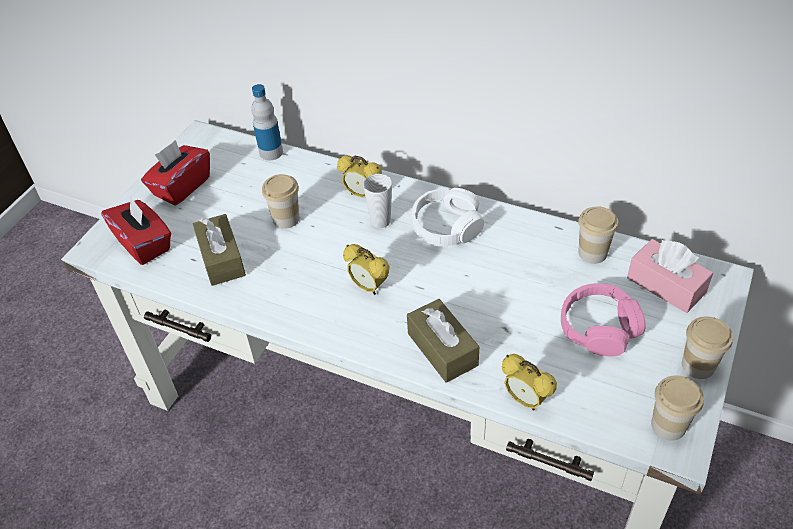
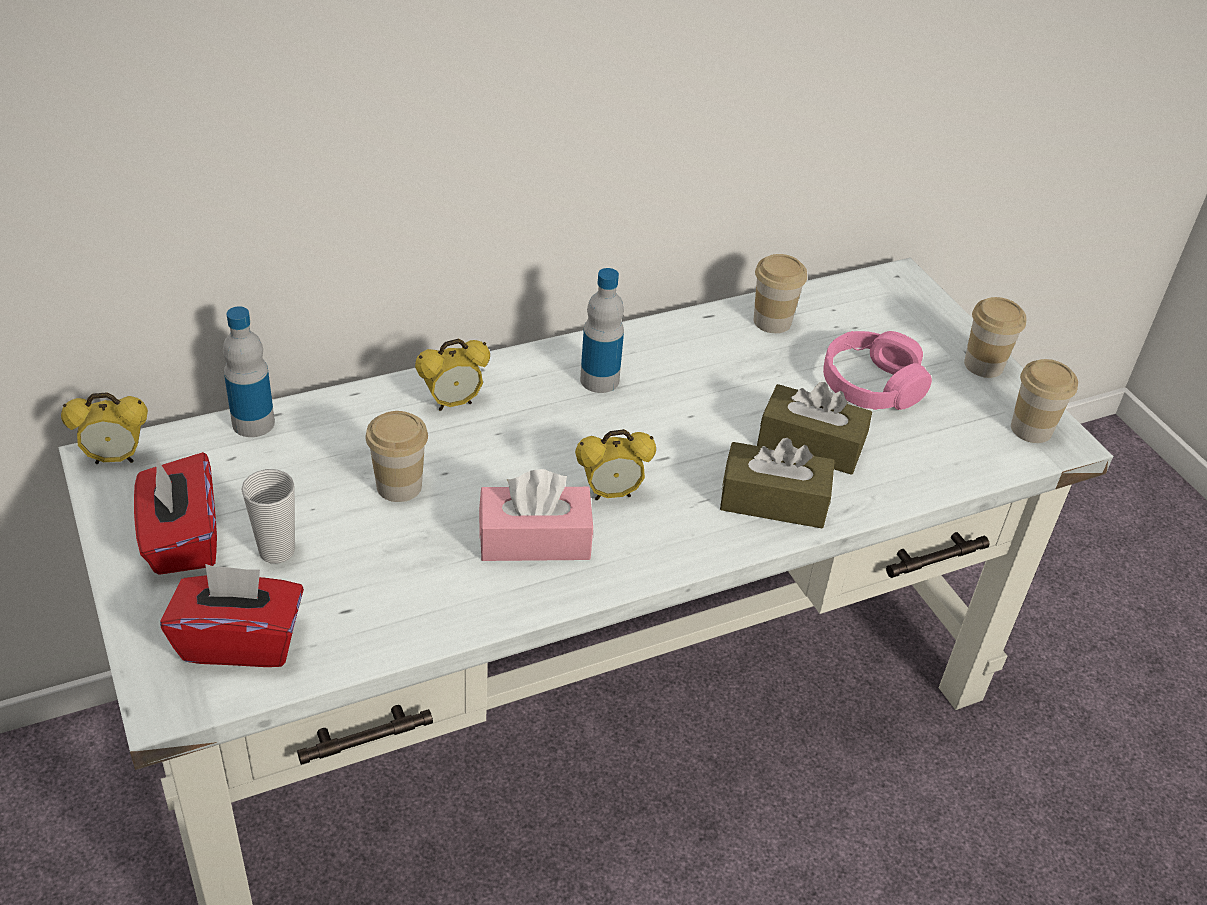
camera: 55 degrees left, 5 degrees down
(221, 259) = (385, 584): brown tissue box -> brown tissue box (810, 445)
(380, 221) = (519, 418): cup -> cup (277, 551)
(446, 226) = (599, 380): white headphones -> bottle
(525, 400) = (907, 491): alarm clock -> alarm clock (115, 458)
(666, 285) = (869, 313): pink tissue box -> pink tissue box (535, 540)

